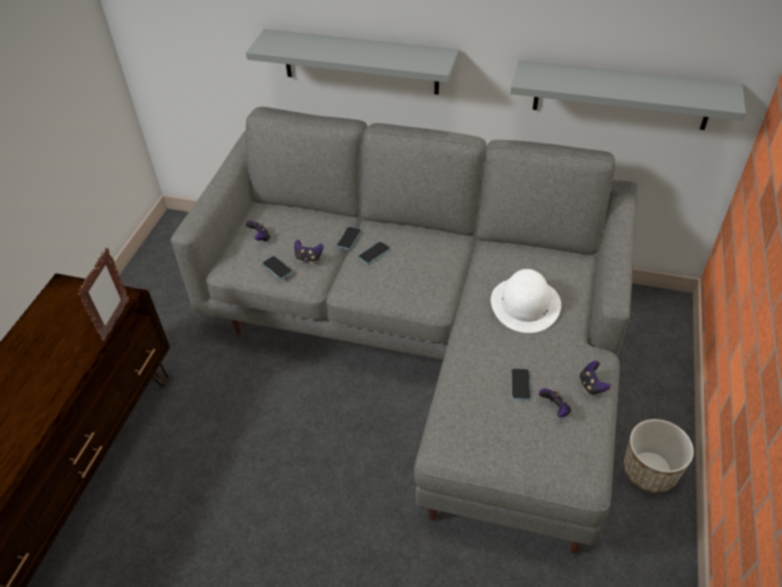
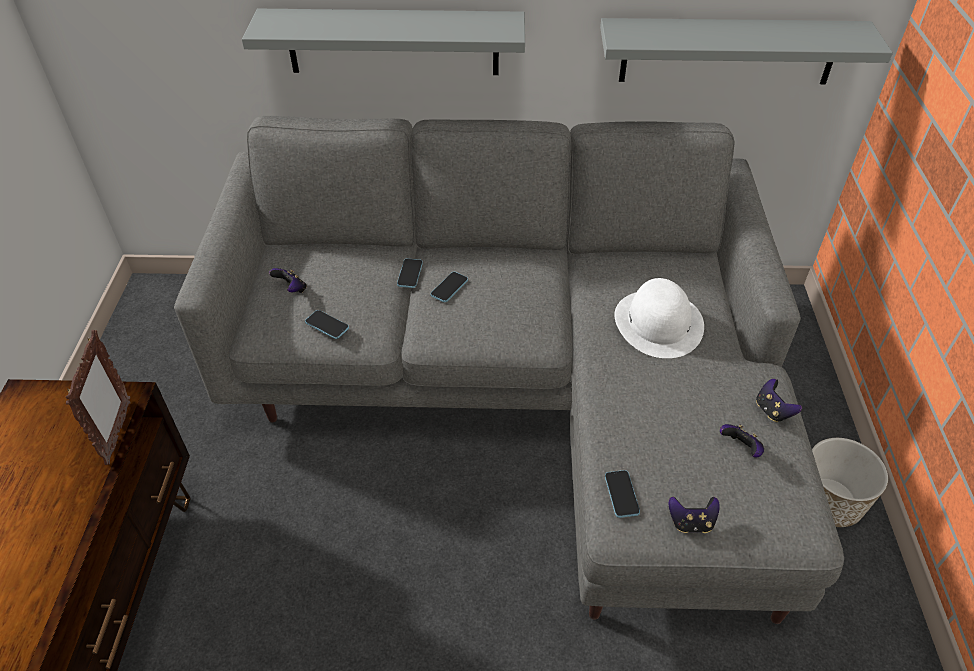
camera: 15 degrees left, 0 degrees up
(308, 258) = (365, 306): game controller -> game controller (691, 522)
(520, 385) = (688, 425): phone -> phone (621, 494)

